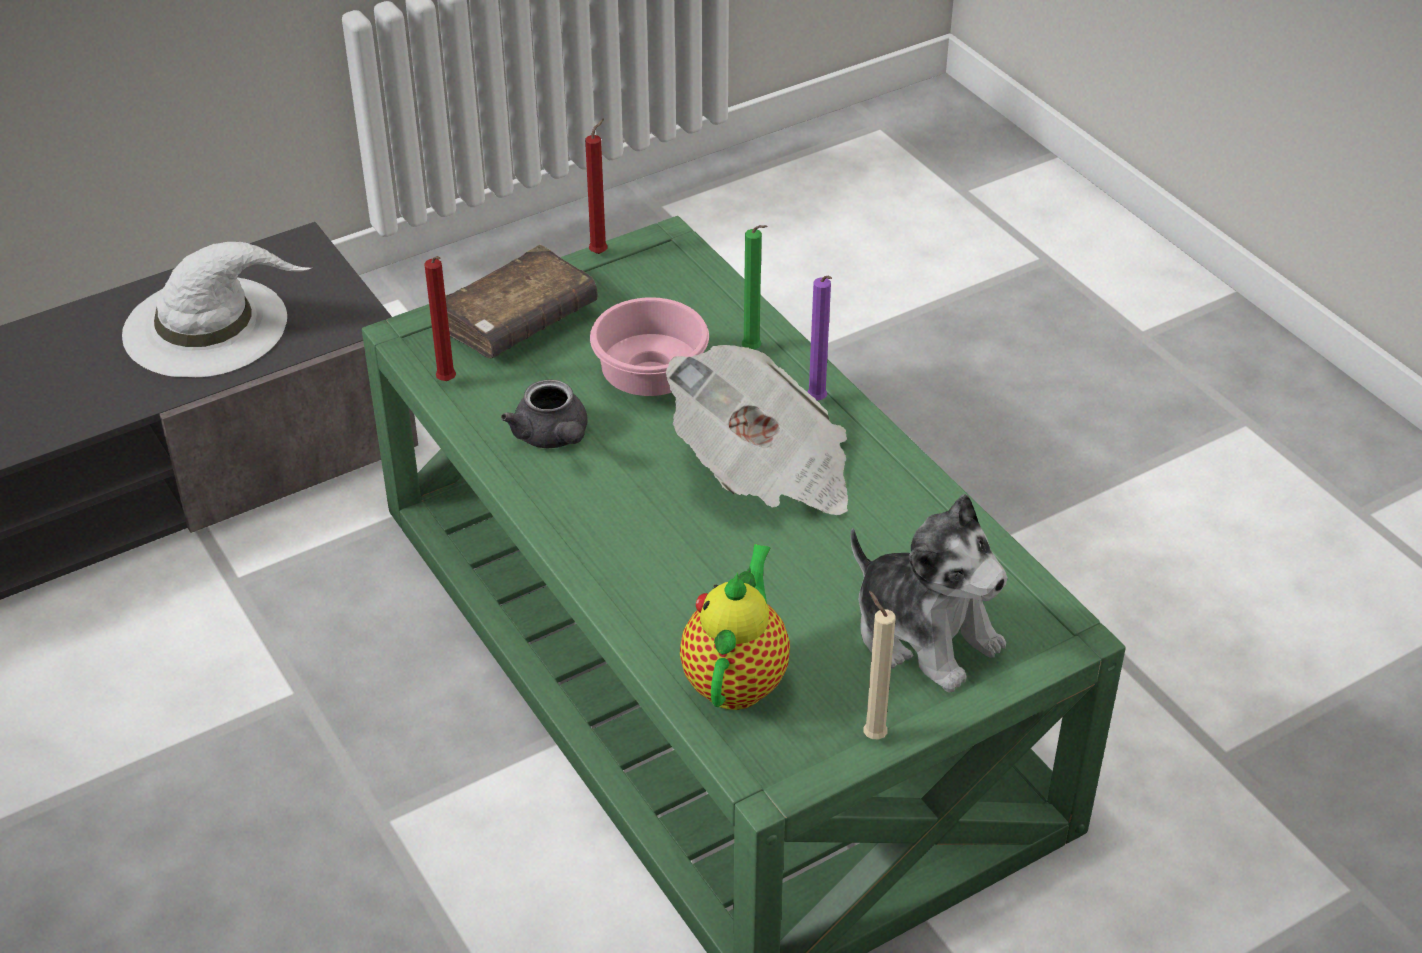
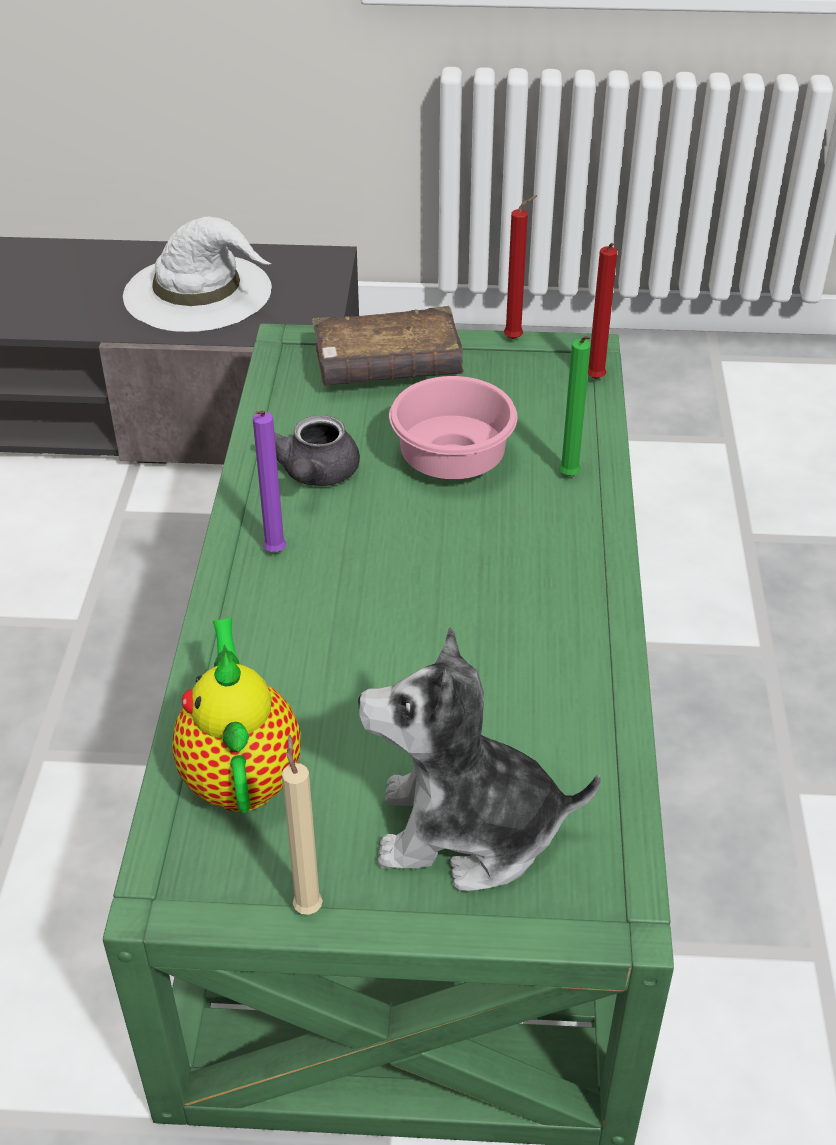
camera: 35 degrees right, 0 degrees up
(448, 383) = (277, 393): red candle -> red candle (595, 381)
(736, 678) = (241, 773): teapot -> teapot turned 60 degrees counterclockwise
(763, 471) = (469, 590): newspaper -> none
(818, 402) = (583, 549): purple candle -> purple candle (274, 554)
(925, 634) = (467, 831): plush toy -> plush toy turned 105 degrees clockwise

